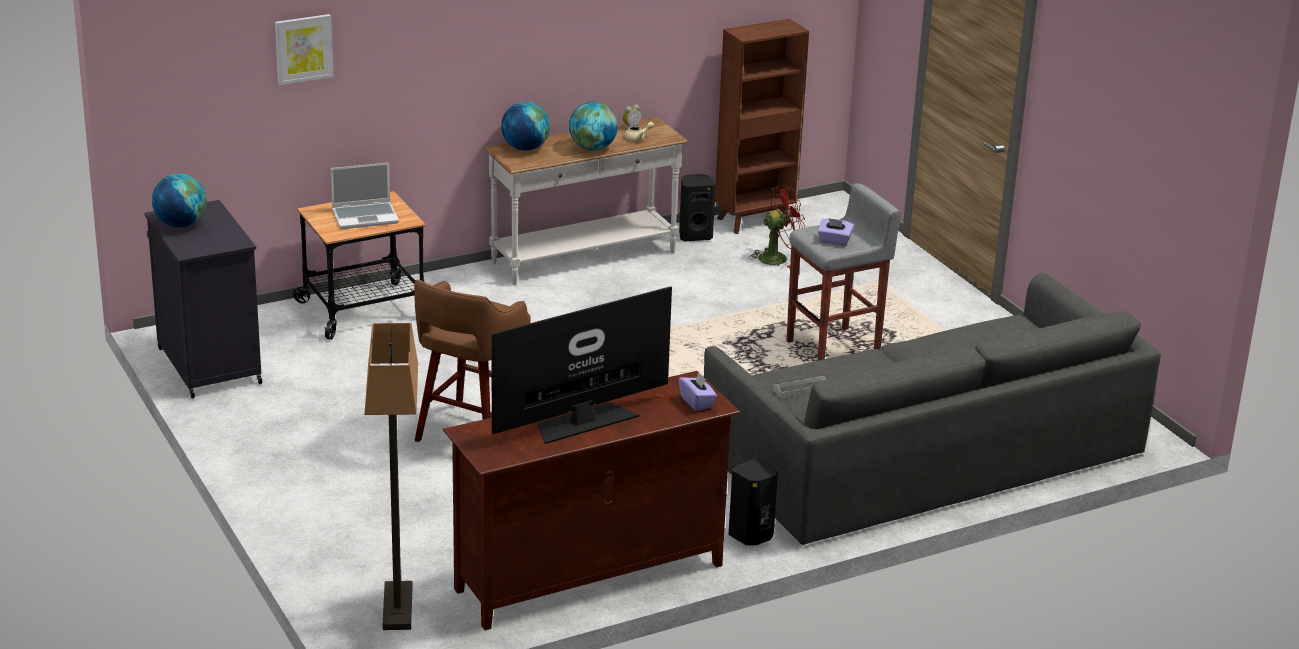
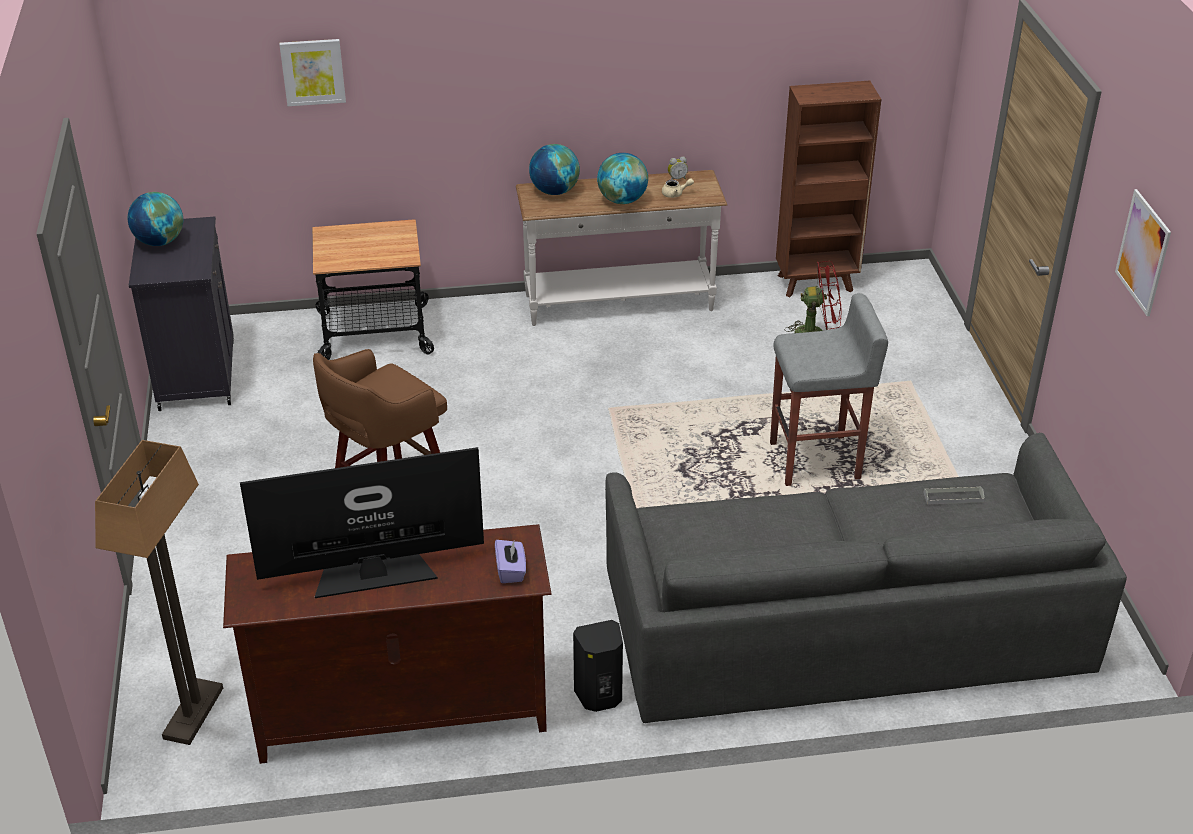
camera: 20 degrees right, 10 degrees up
(366, 216) = (369, 247): laptop -> none
(694, 235) = (744, 293): black speaker -> none
(800, 388) = (698, 538): grey tray -> grey tray (953, 497)
(834, 241) = (815, 357): purple tissue box -> none
(1110, 95) = (1143, 252): none -> picture

